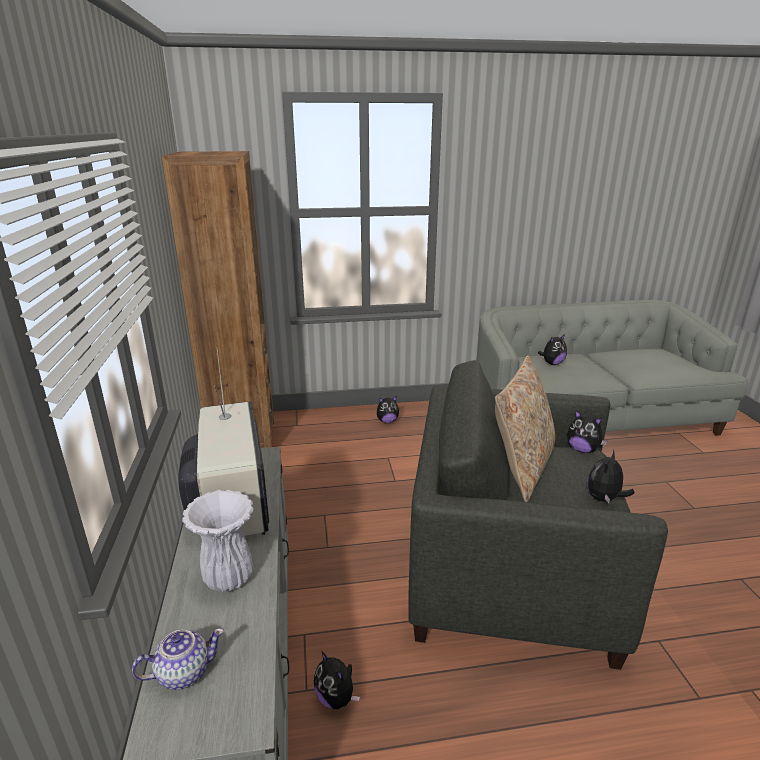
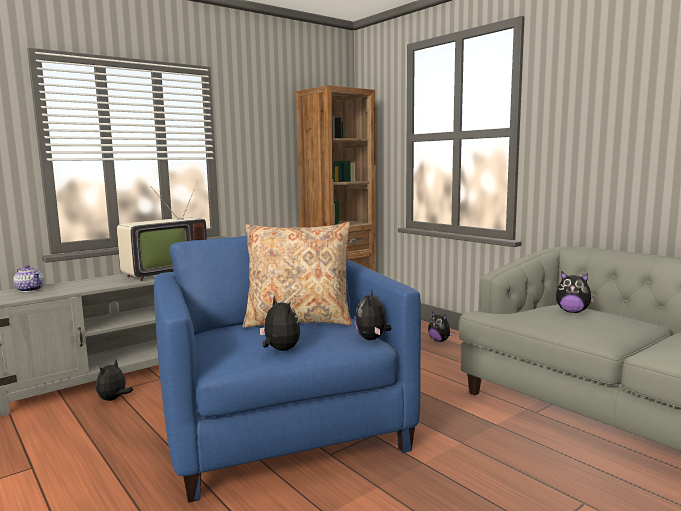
camera: 60 degrees right, 15 degrees down
(227, 578) = (98, 283): white vase -> none
(510, 570) = (283, 429): grey armchair -> blue armchair
(604, 499) = (280, 350): plush toy -> plush toy turned 45 degrees clockwise

